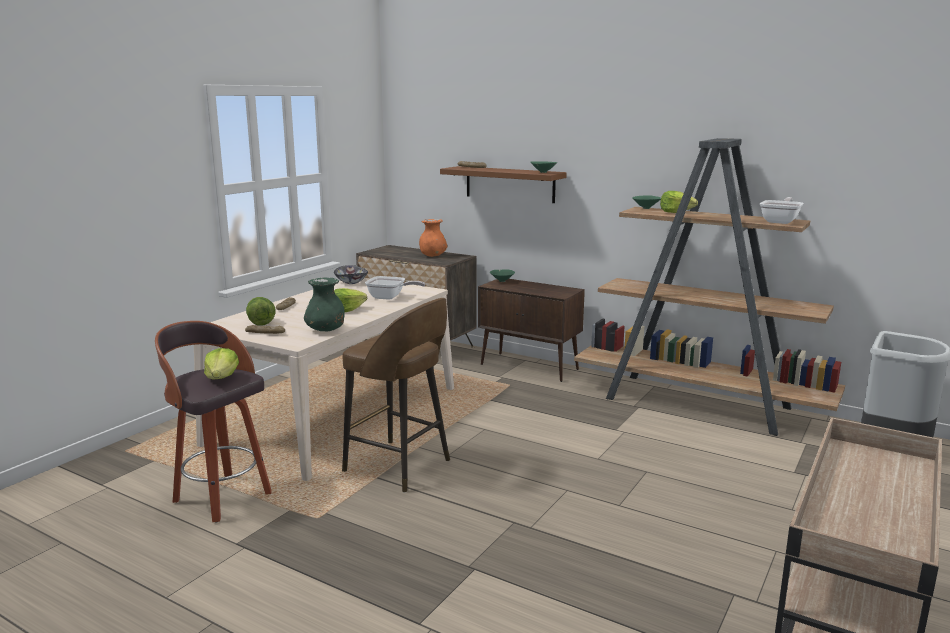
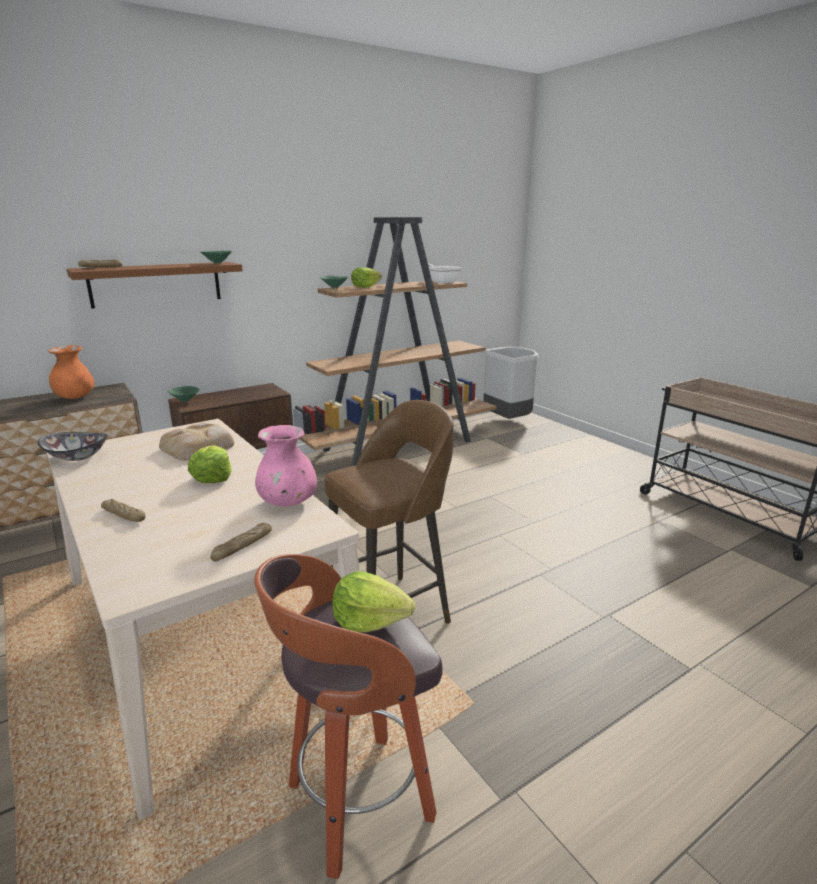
camera: 65 degrees left, 5 degrees up
(260, 322) = (175, 545): lettuce -> none
(326, 330) = (288, 502): green vase -> pink vase
(390, 297) = (199, 448): frying pan -> bread

